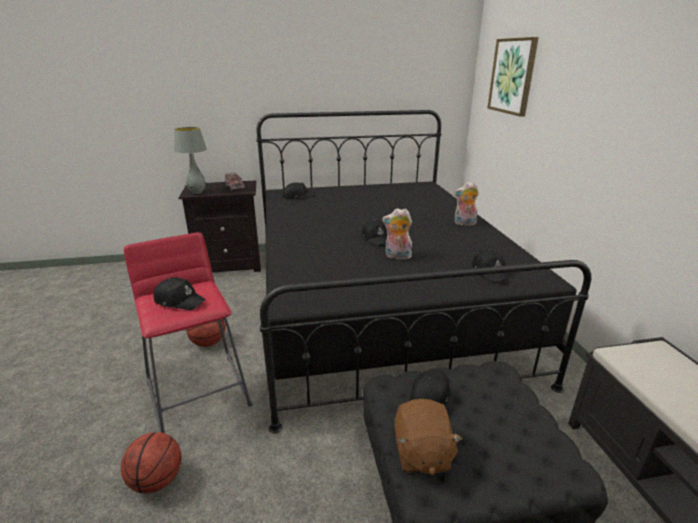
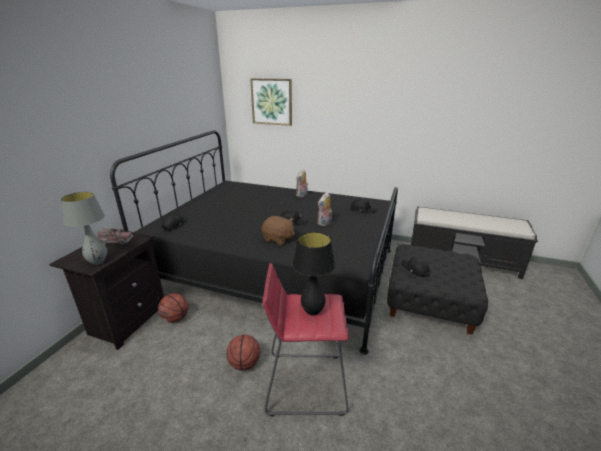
camera: 60 degrees left, 0 degrees up
(157, 480) = (382, 423): basketball -> basketball (175, 318)
(180, 300) = (312, 312): black cap -> black table lamp
(421, 453) = (451, 285): brown plush toy -> brown plush toy (278, 239)

